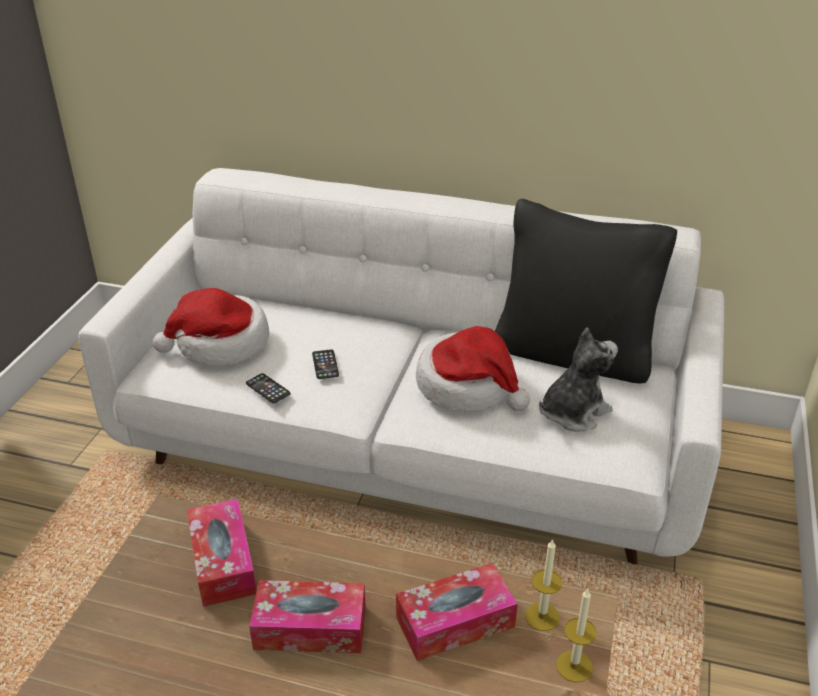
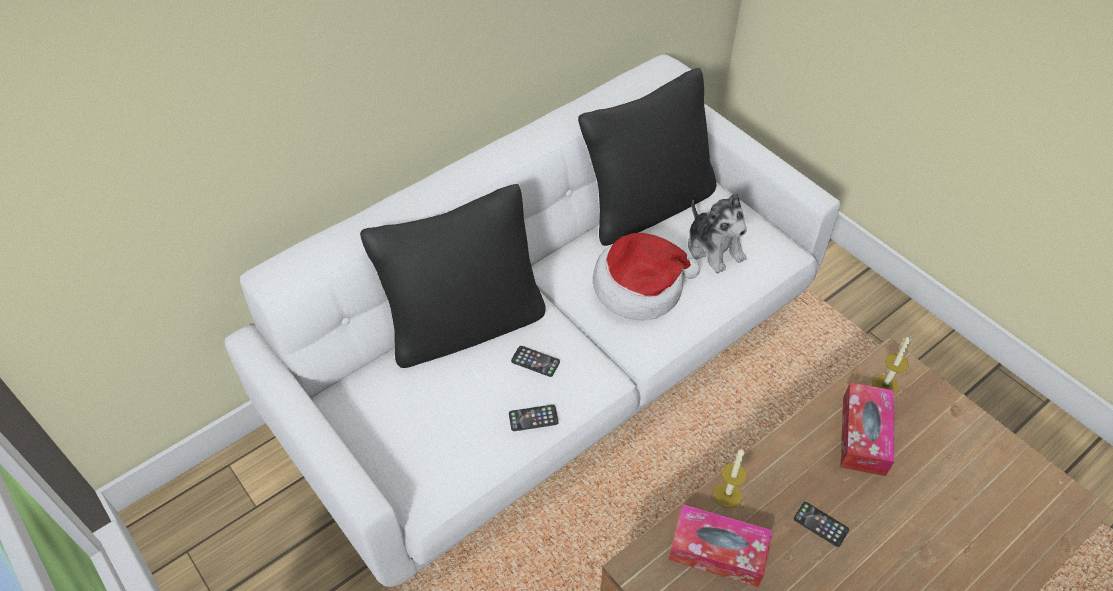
camera: 55 degrees left, 15 degrees up
(220, 344) = (436, 423): hat -> none
(310, 627) = (821, 524): tissue box -> phone
(329, 319) = (465, 325): none -> black pillow
(573, 412) = (714, 248): plush toy -> plush toy turned 150 degrees clockwise
(574, 666) = (933, 394): candle -> candle (727, 495)

